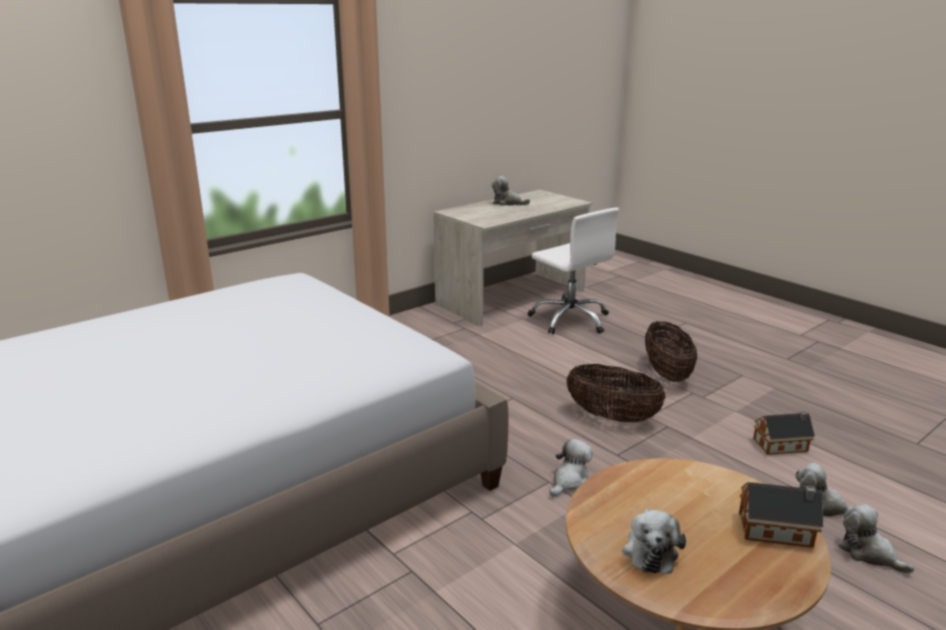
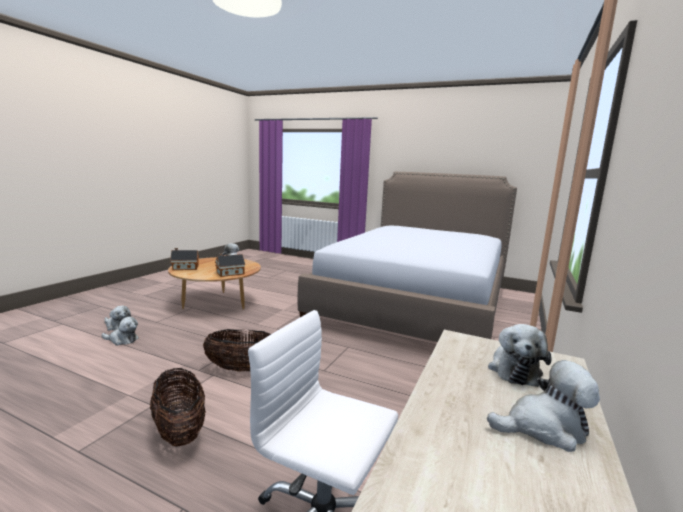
camera: 155 degrees right, 10 degrees down
(569, 481) = (265, 330): plush toy -> plush toy (514, 369)
(782, 445) = (111, 371): toy house -> toy house (229, 273)

